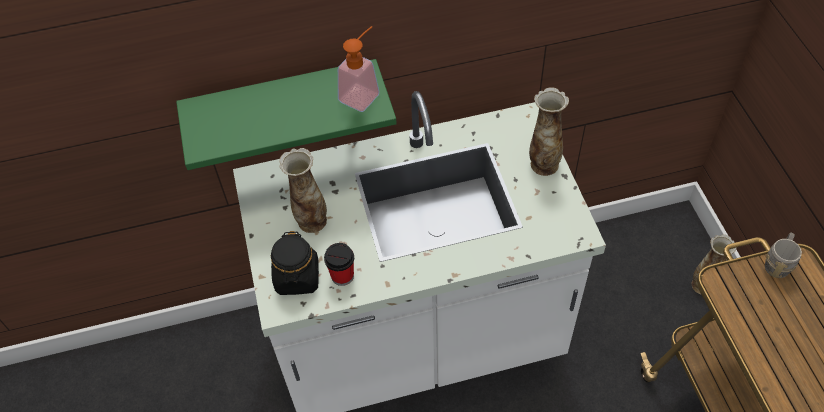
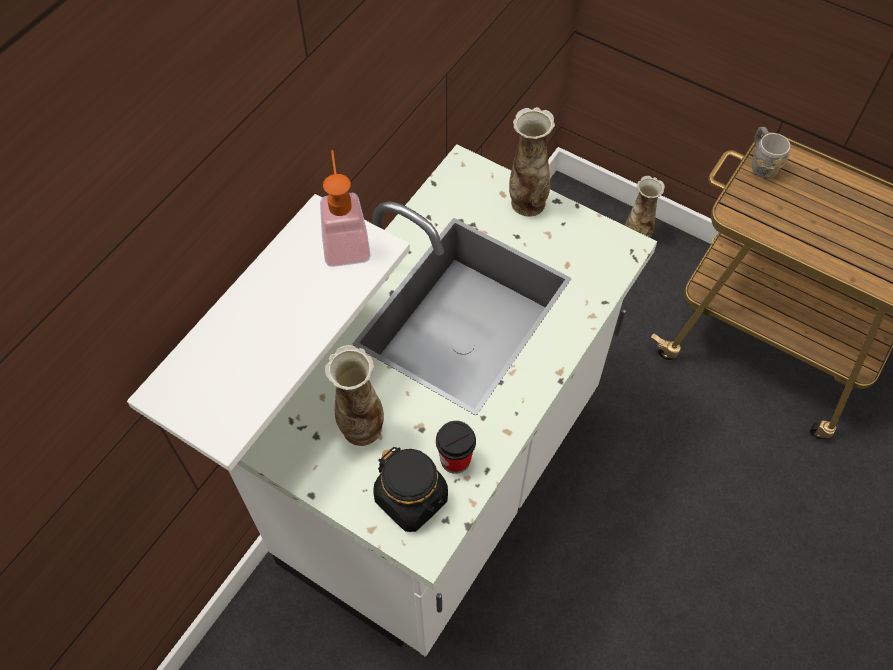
camera: 45 degrees left, 5 degrees up
(283, 106) = (237, 320): green shelf -> white shelf

